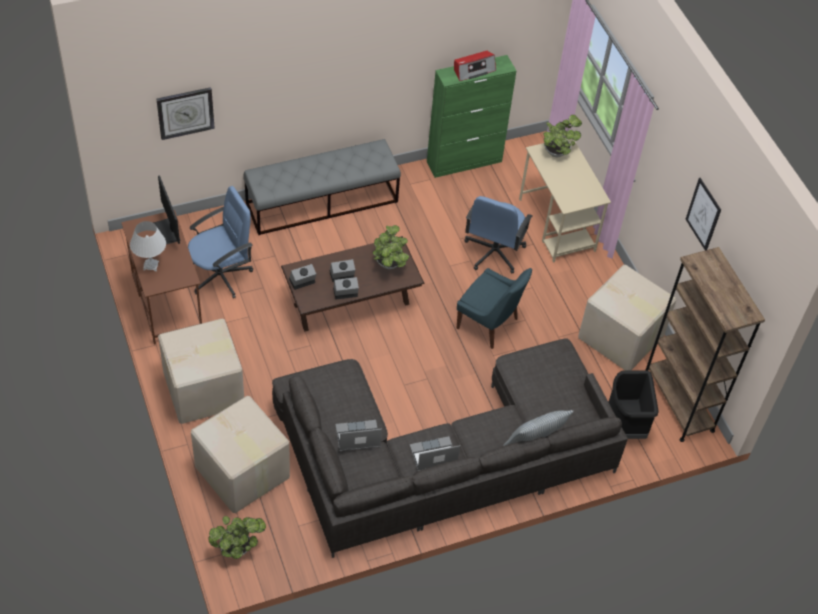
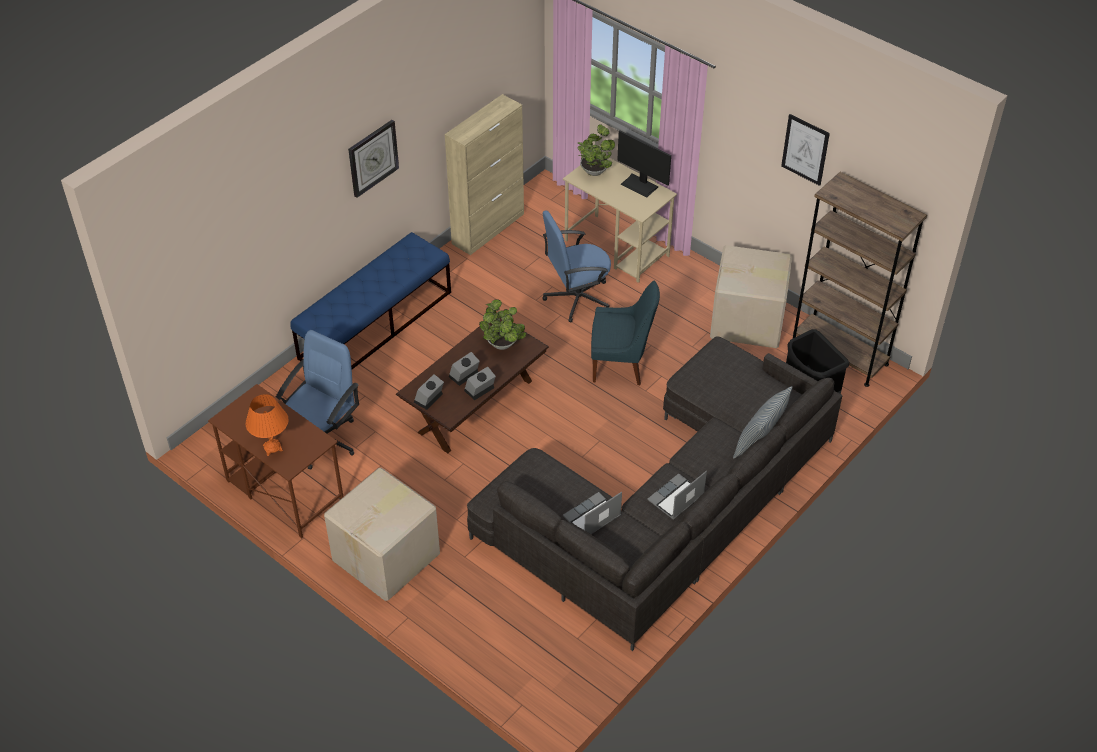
camera: 25 degrees left, 5 degrees down
(151, 265) = (272, 448): white table lamp -> orange table lamp
(167, 231) = (265, 407): monitor -> monitor (640, 185)
(185, 112) = (224, 272): wall clock -> wall clock (373, 158)
(238, 547) = (533, 690): potted plant -> none
(242, 473) = (485, 617): cardboard box -> none
(322, 202) = (376, 325): grey bench -> blue bench
(464, 161) = (488, 228): green cabinet -> beige cabinet
(473, 70) = (481, 119): radio -> none
(493, 252) = (576, 298): blue office chair -> blue office chair turned 75 degrees clockwise

